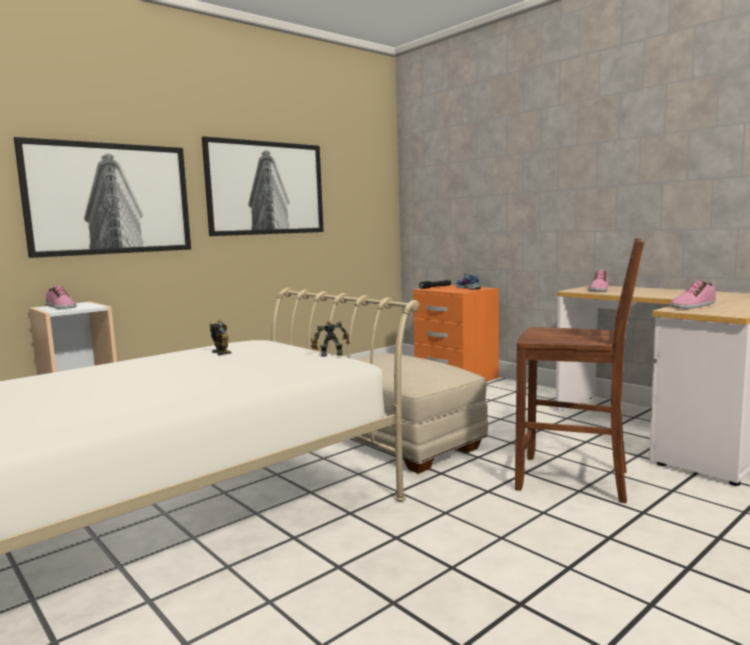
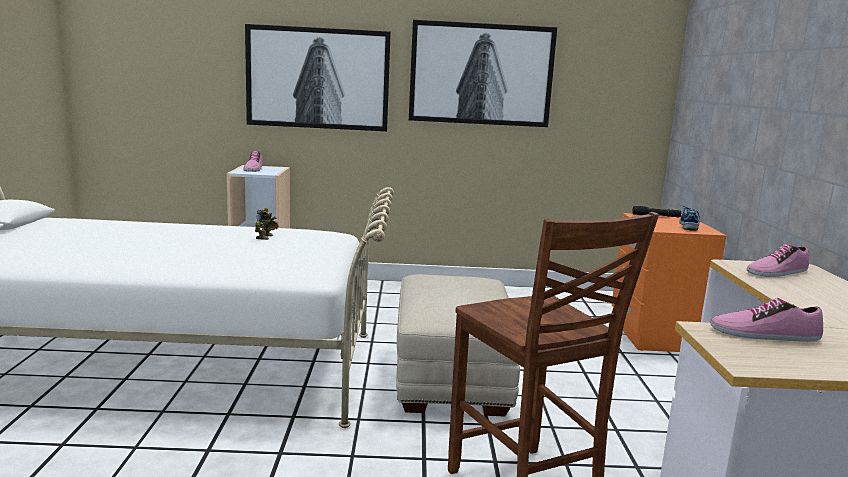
camera: 40 degrees right, 5 degrees up
(330, 354) = (318, 263): toy robot -> none

